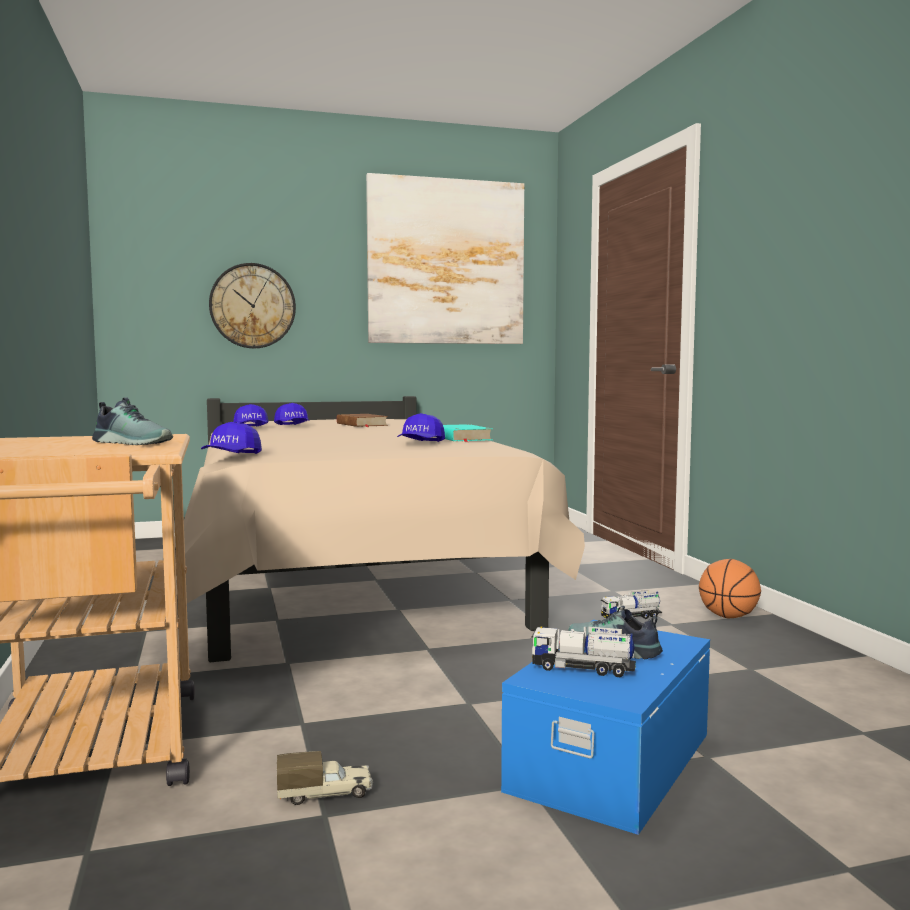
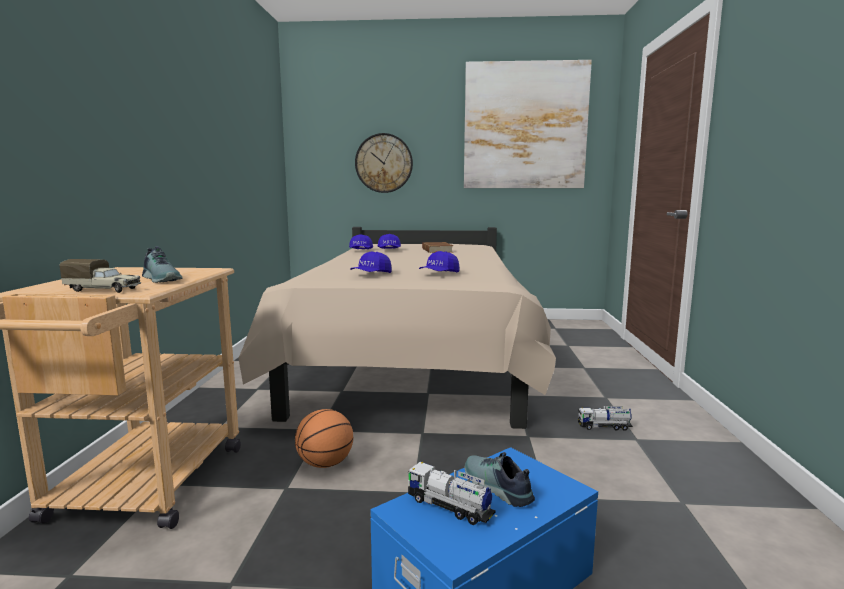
camera: 20 degrees right, 5 degrees up
(231, 456) = (287, 281): blue cap -> blue cap (371, 274)
(325, 794) = (248, 562): toy truck -> toy truck (104, 290)
(461, 438) = (481, 269): turquoise book -> none
(728, 617) = (694, 439): basketball -> basketball (325, 464)

